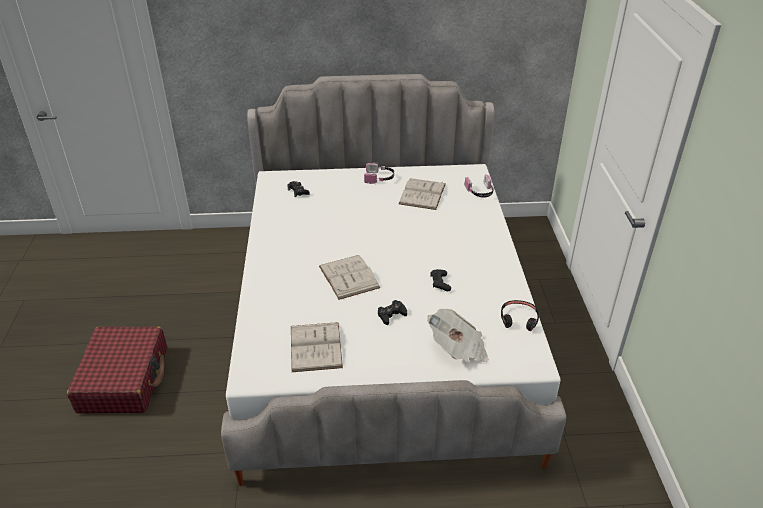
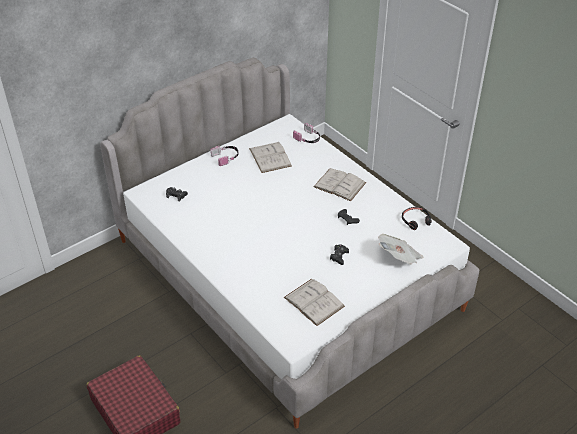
camera: 35 degrees left, 5 degrees up
(349, 277) = (284, 244): white book -> white book (339, 185)

